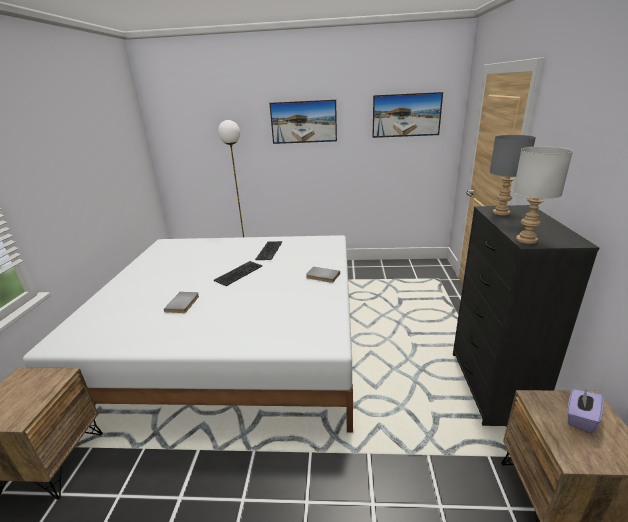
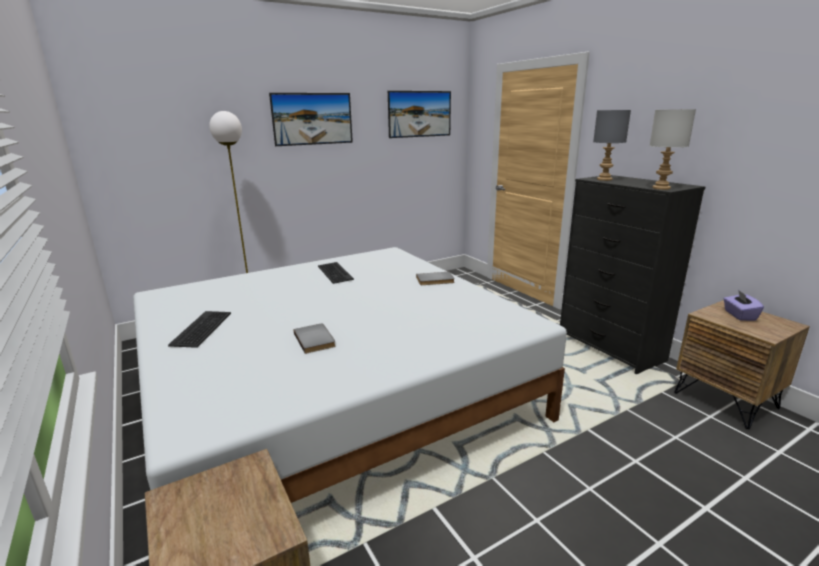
camera: 35 degrees left, 5 degrees down
(239, 273) = (336, 298): keyboard -> keyboard (202, 329)

